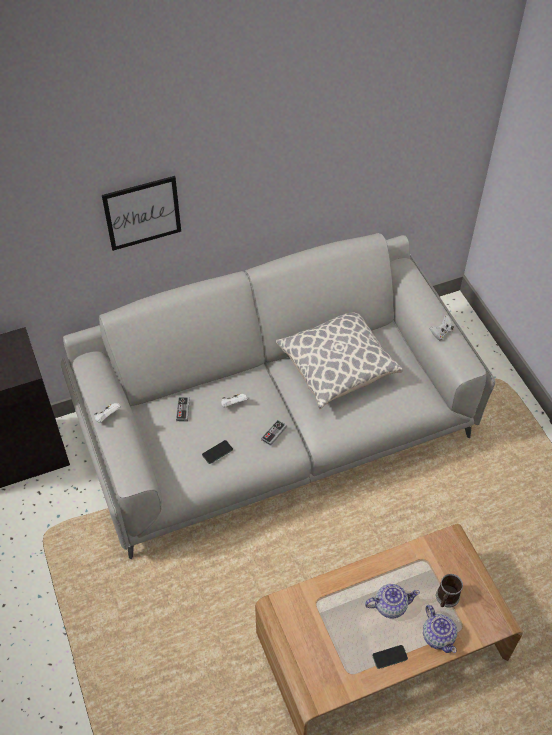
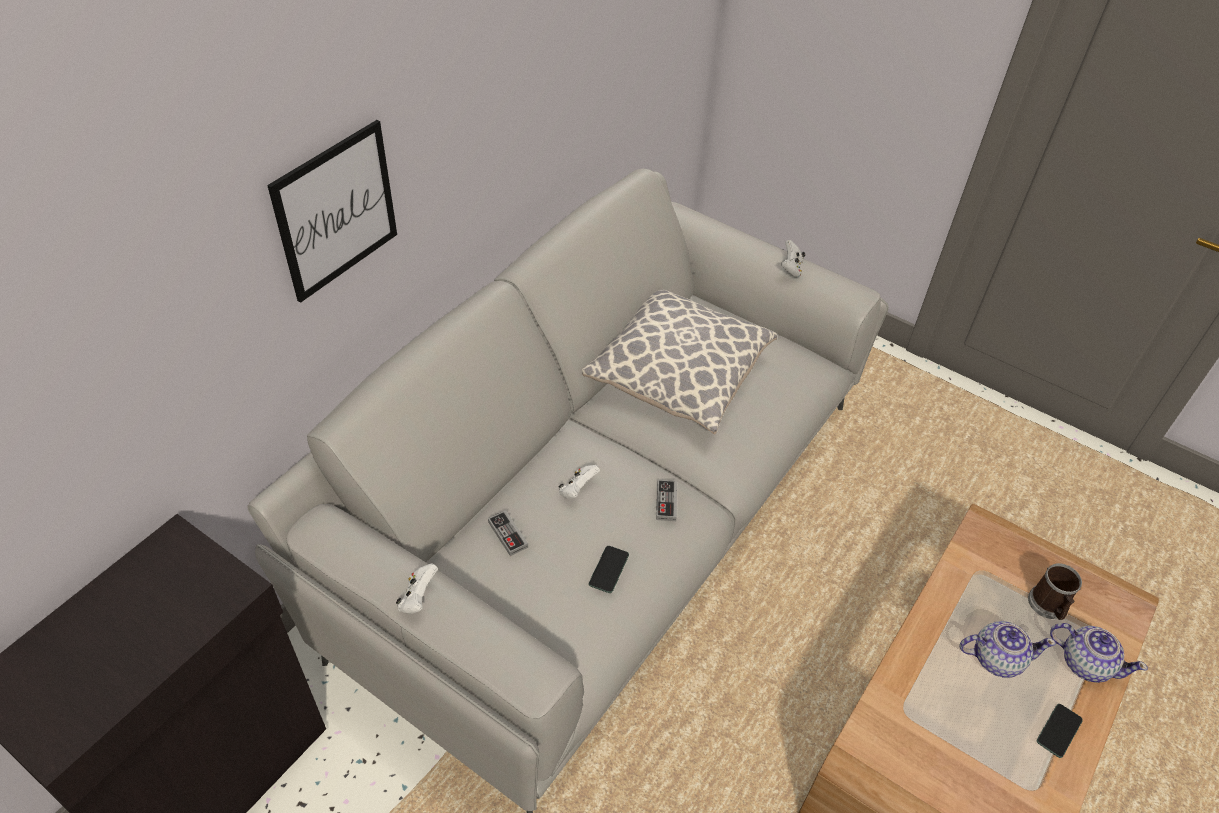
camera: 35 degrees left, 5 degrees down
(390, 605) = (996, 658): teapot -> teapot turned 45 degrees clockwise

